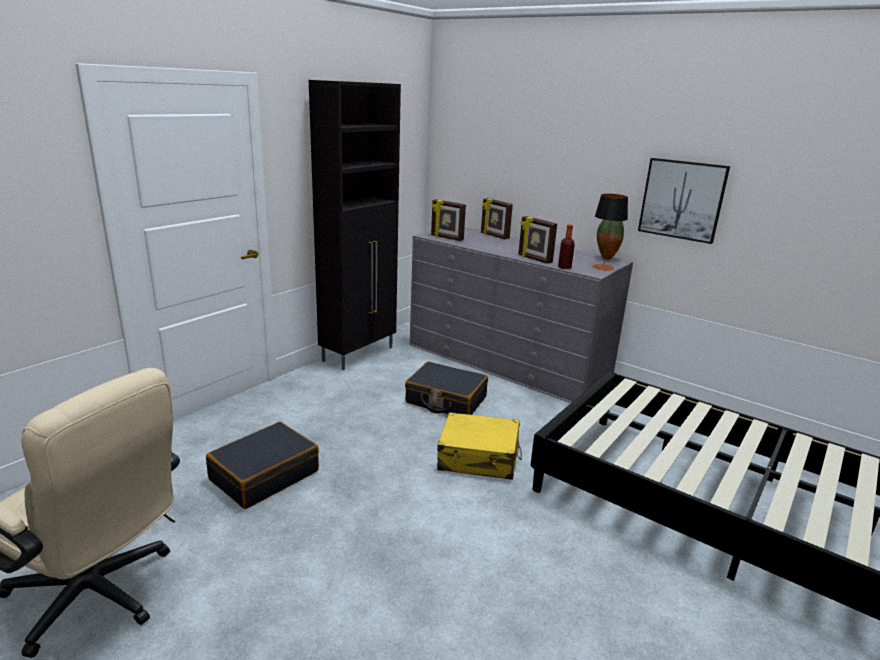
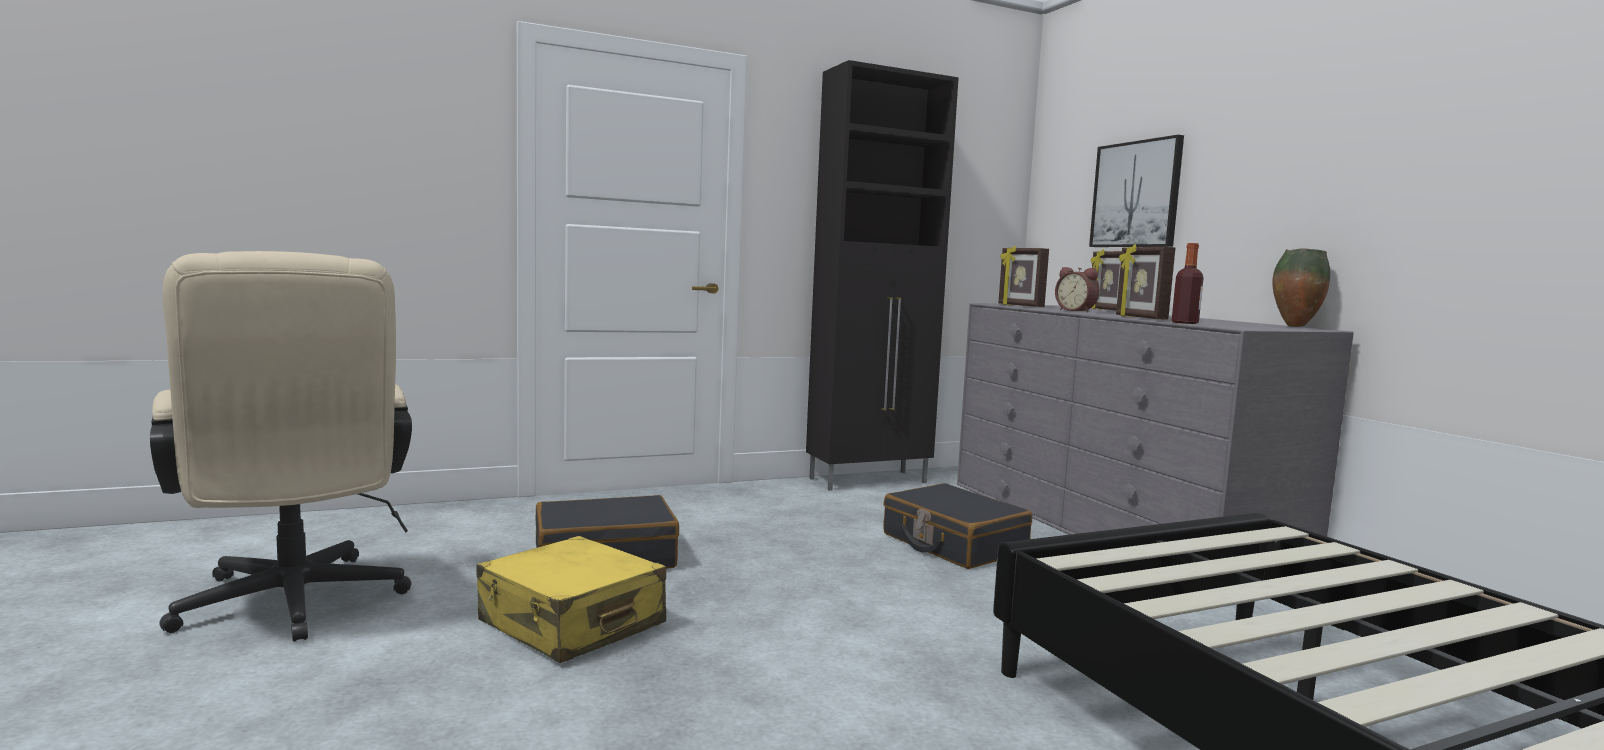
camera: 30 degrees right, 15 degrees down
(478, 458) = (940, 612): yellow suitcase -> yellow suitcase (571, 624)
(487, 245) = (1076, 311): none -> alarm clock
(603, 267) = (1269, 328): table lamp -> none
(682, 200) = (1451, 196): picture -> picture (1136, 194)

